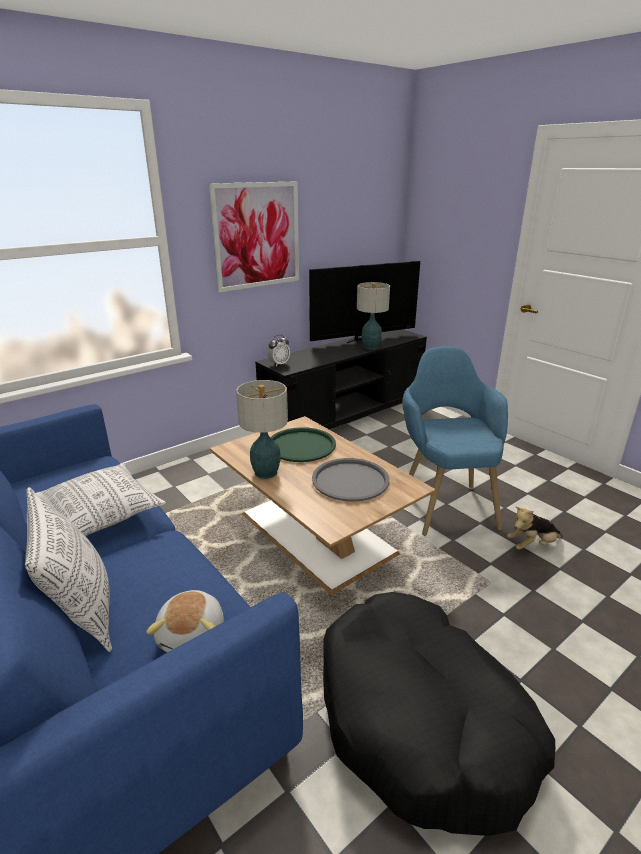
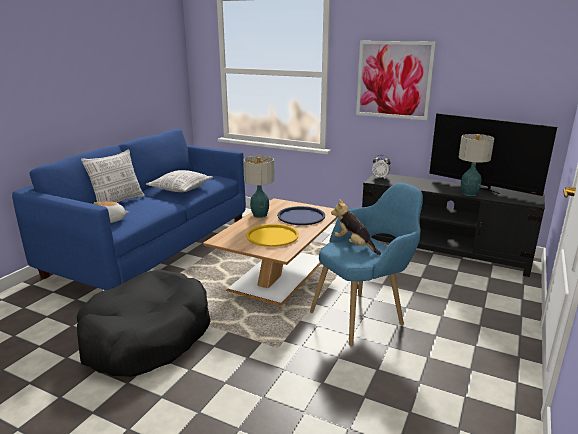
camera: 65 degrees right, 5 degrees down
(301, 445) = (301, 216): green tray -> blue tray
(350, 480) = (272, 236): grey tray -> yellow tray
(532, 545) = (343, 365): plush toy -> plush toy (354, 245)

